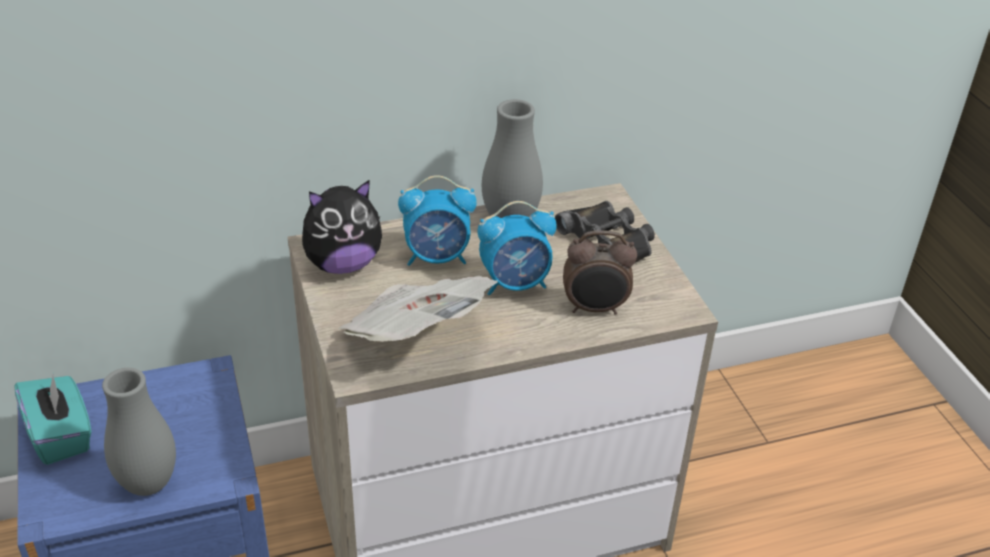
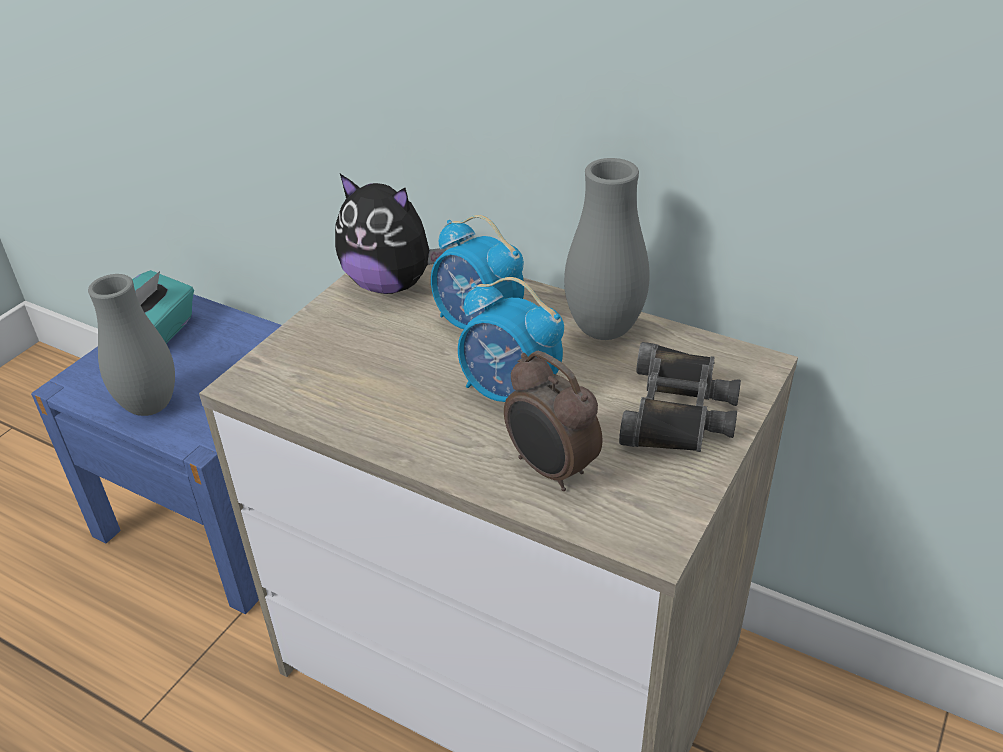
camera: 50 degrees right, 0 degrees up
(416, 336) = (343, 384): newspaper -> none

